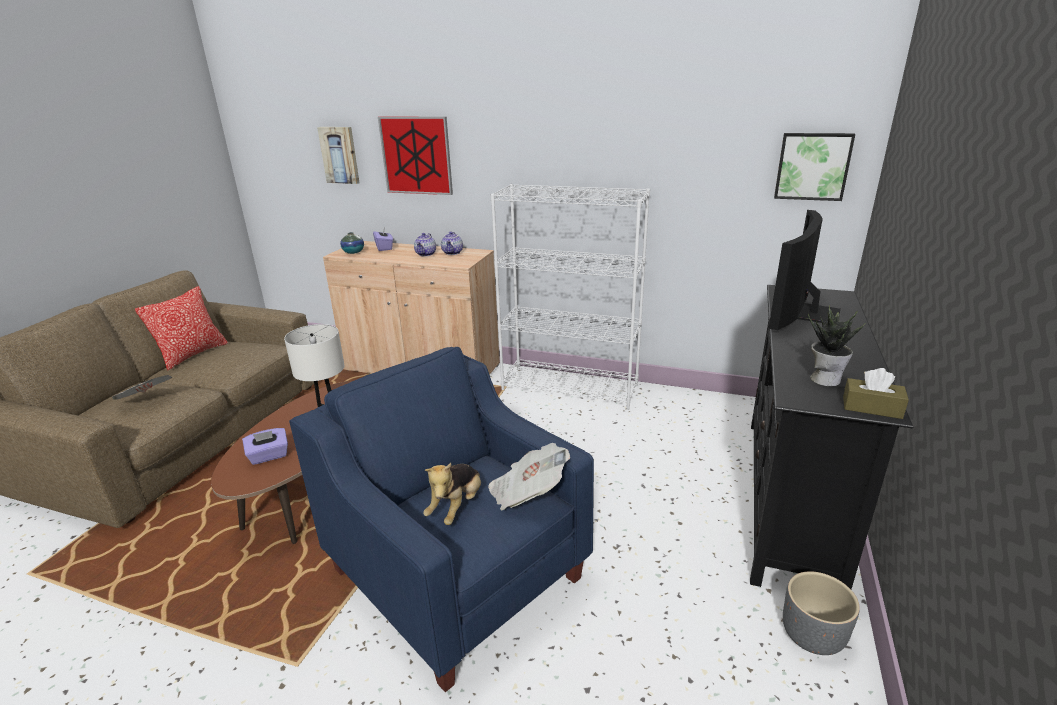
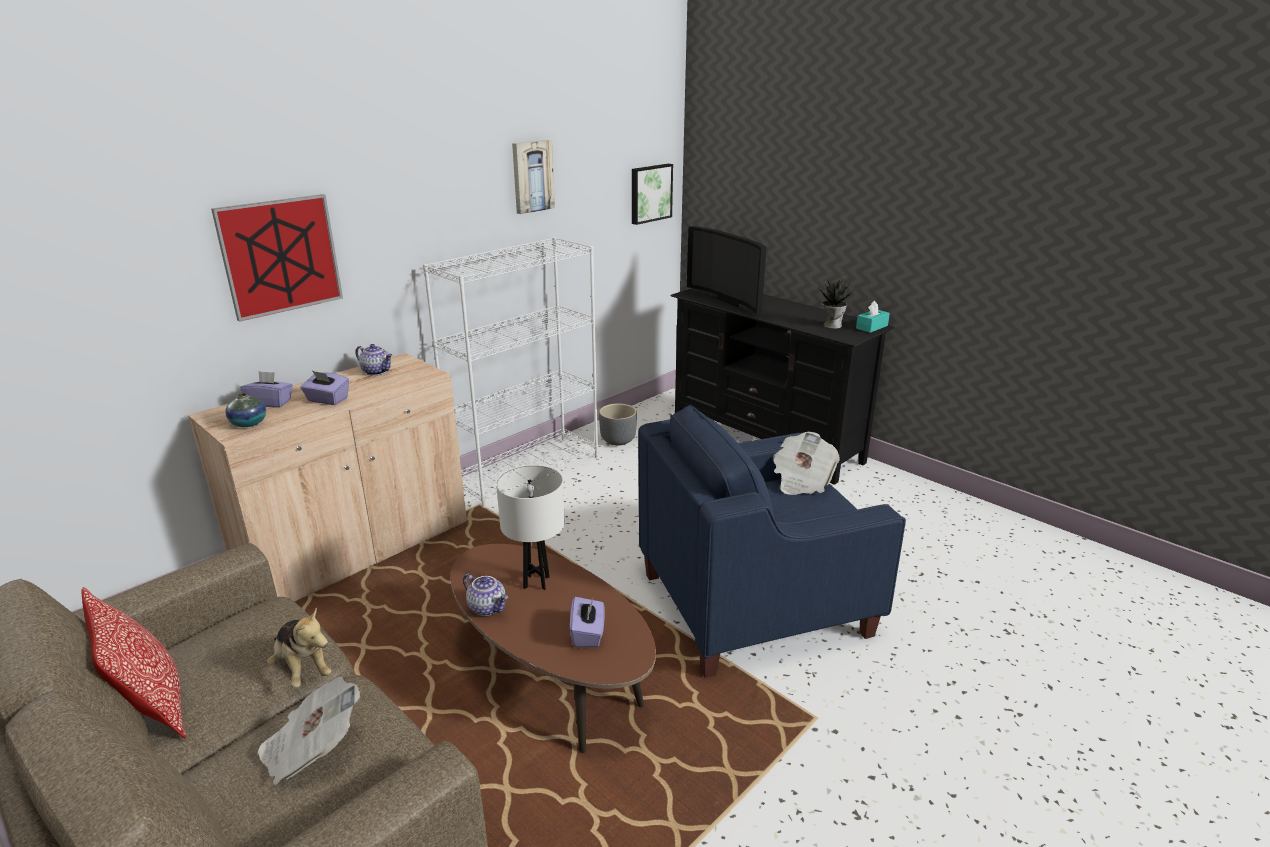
camera: 65 degrees left, 0 degrees up
(340, 155) = (133, 284): picture -> picture (532, 176)
(398, 256) = (327, 400): none -> purple tissue box
(426, 254) = (353, 384): teapot -> teapot (488, 607)
(456, 507) = (799, 513): plush toy -> plush toy (302, 668)
(813, 636) = (883, 482): grey planter -> grey planter (618, 440)
(872, 407) = (871, 327): brown tissue box -> turquoise tissue box

